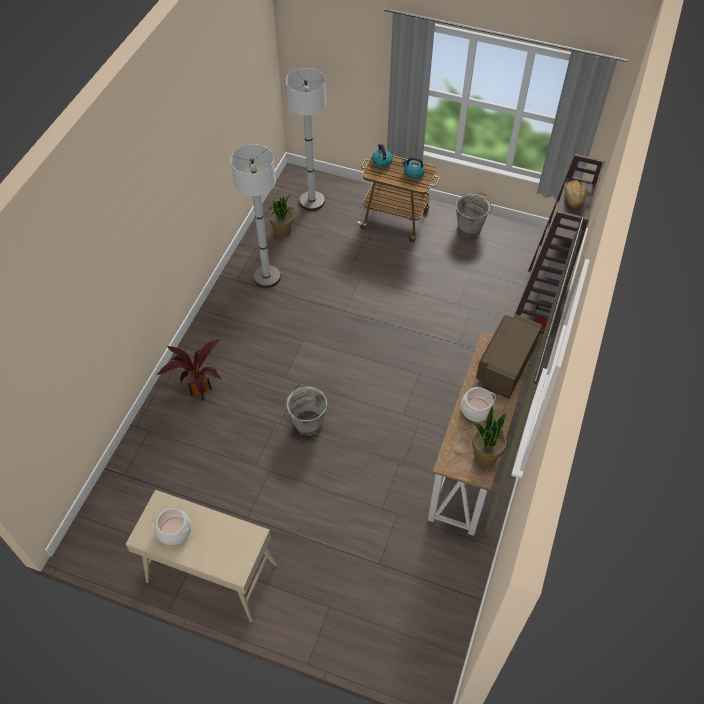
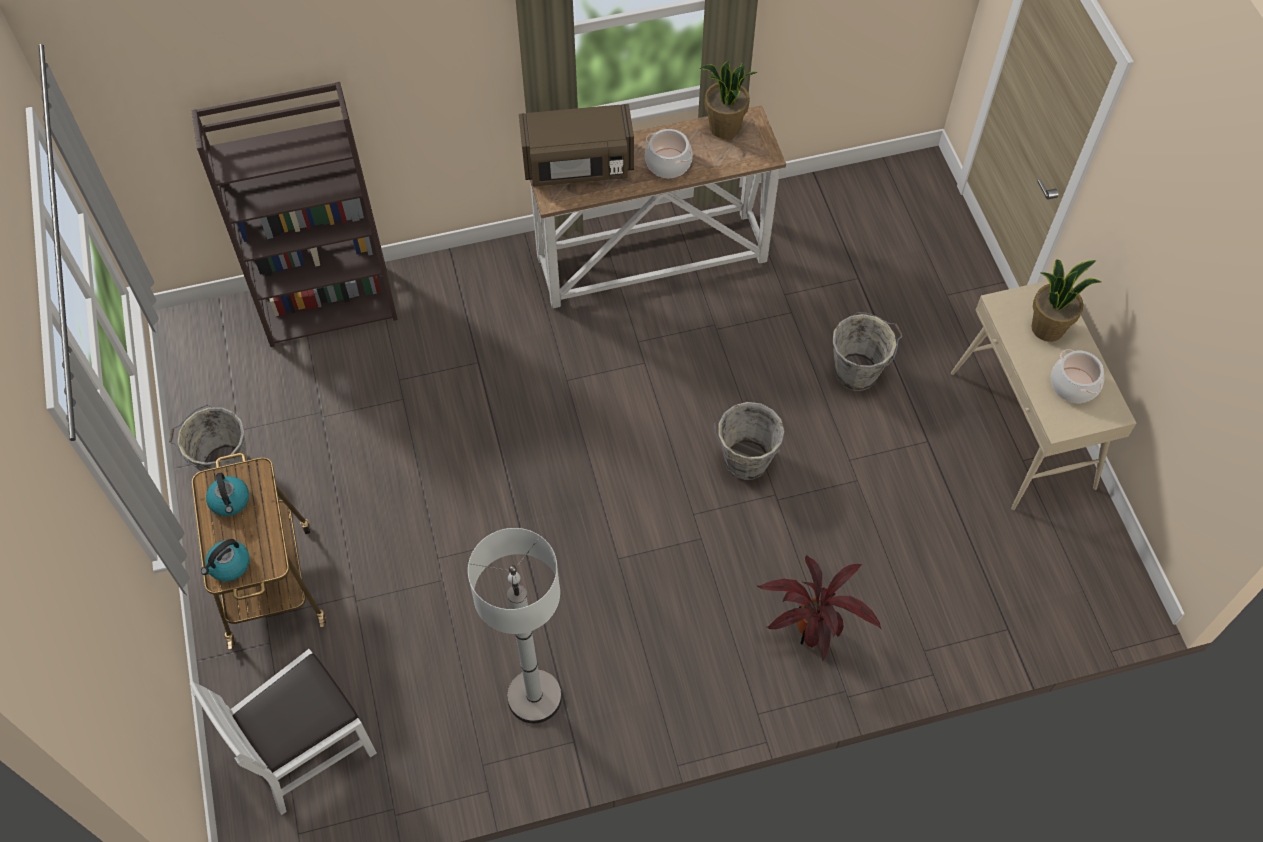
camera: 125 degrees left, 5 degrees up
(282, 232) = (416, 744): potted plant -> potted plant (1047, 327)
(312, 201) = (306, 748): white floor lamp -> white chair
(316, 514) = (858, 372): none -> grey bucket
(573, 198) = (259, 158): bread -> none

